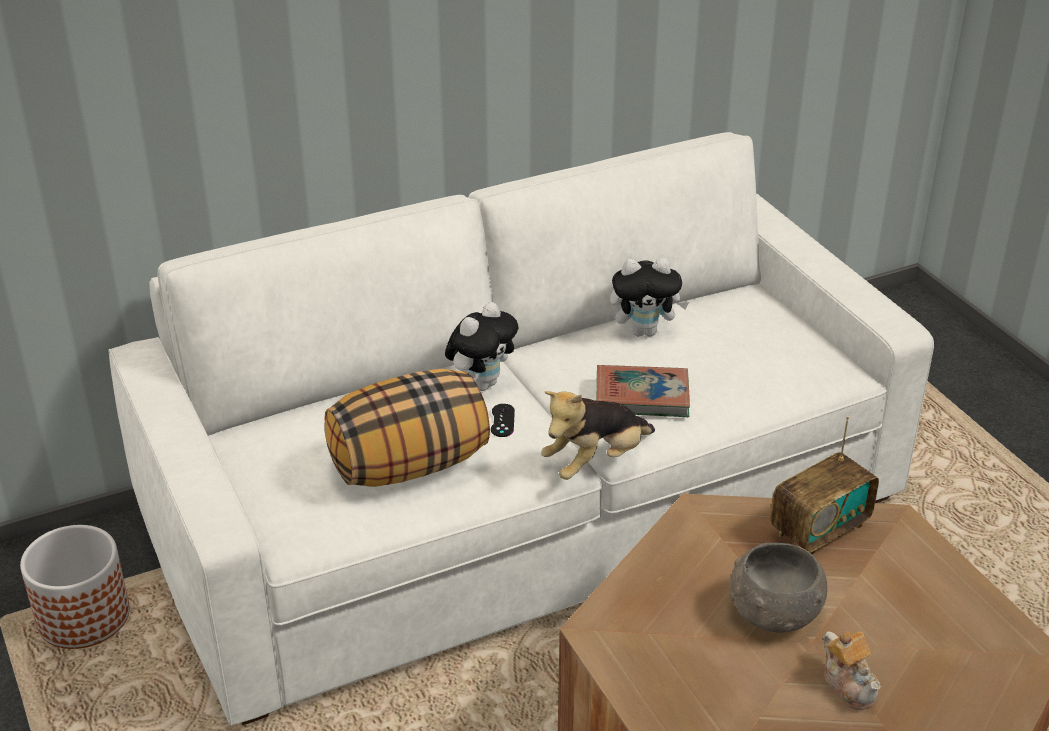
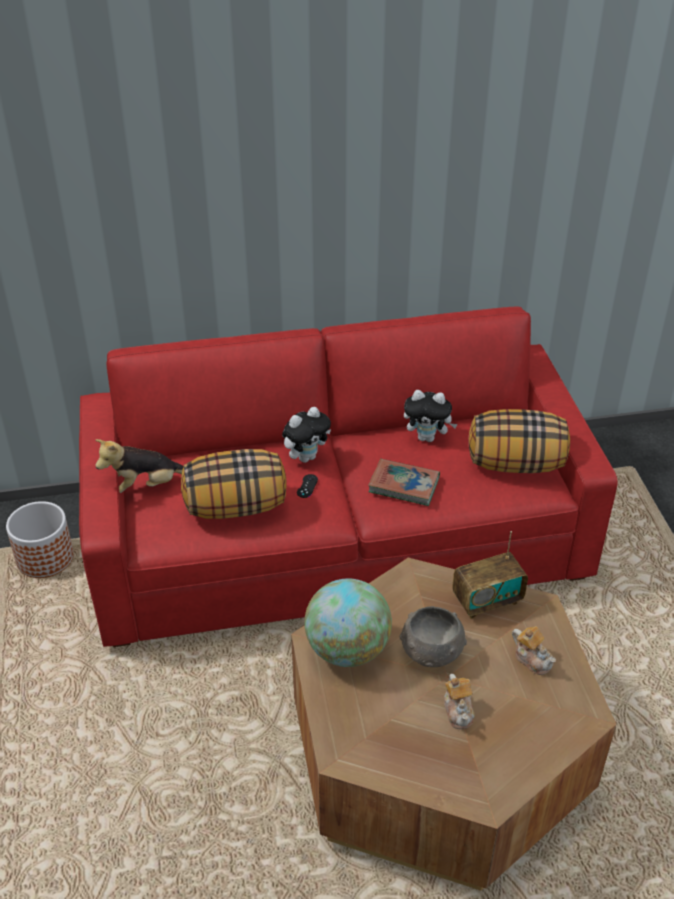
camera: 15 degrees right, 5 degrees up
(524, 507) = (337, 537): white sofa -> red sofa
(596, 462) = (355, 526): plush toy -> plush toy (145, 486)
(653, 634) = (347, 650): none -> globe
(782, 344) = (516, 464): none -> pillow
(917, 594) = (532, 659): none -> teapot

